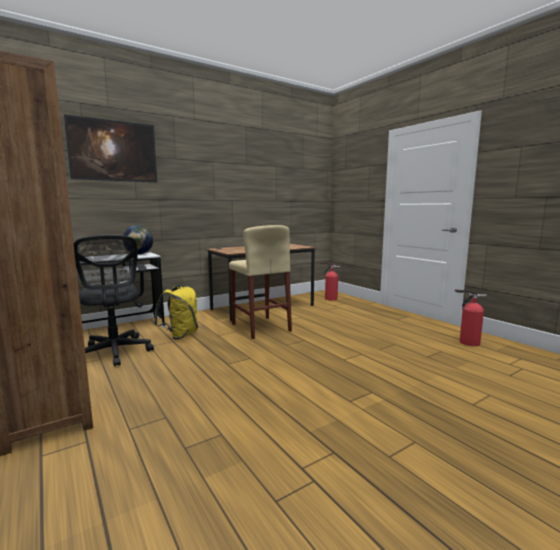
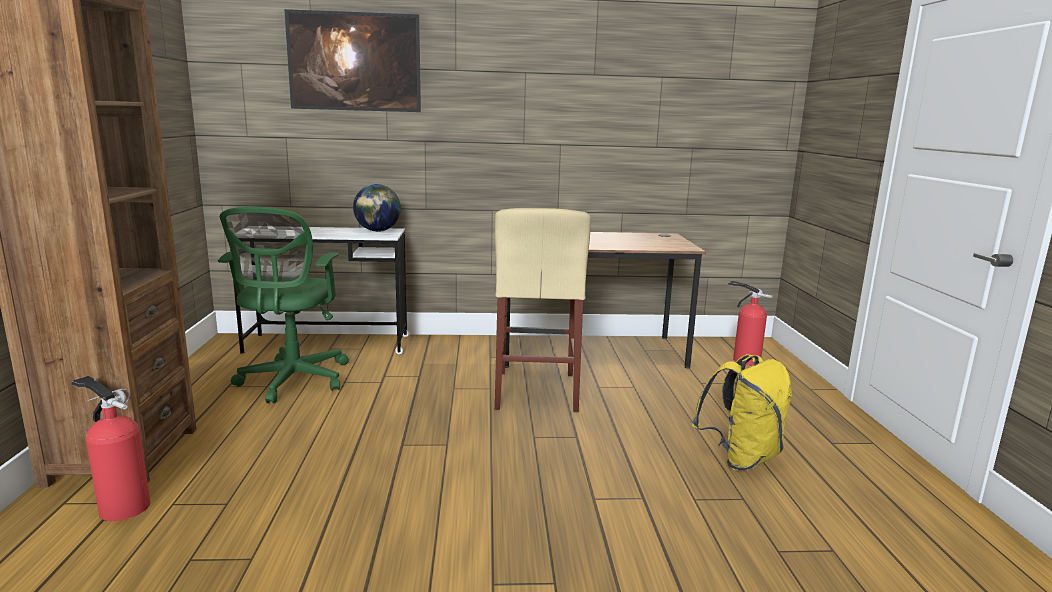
camera: 30 degrees right, 5 degrees up
(115, 353) = (292, 382): black office chair -> green office chair
(180, 335) = (402, 375): yellow backpack -> yellow backpack (741, 458)
(467, 343) = (936, 552): fire extinguisher -> fire extinguisher (122, 506)

